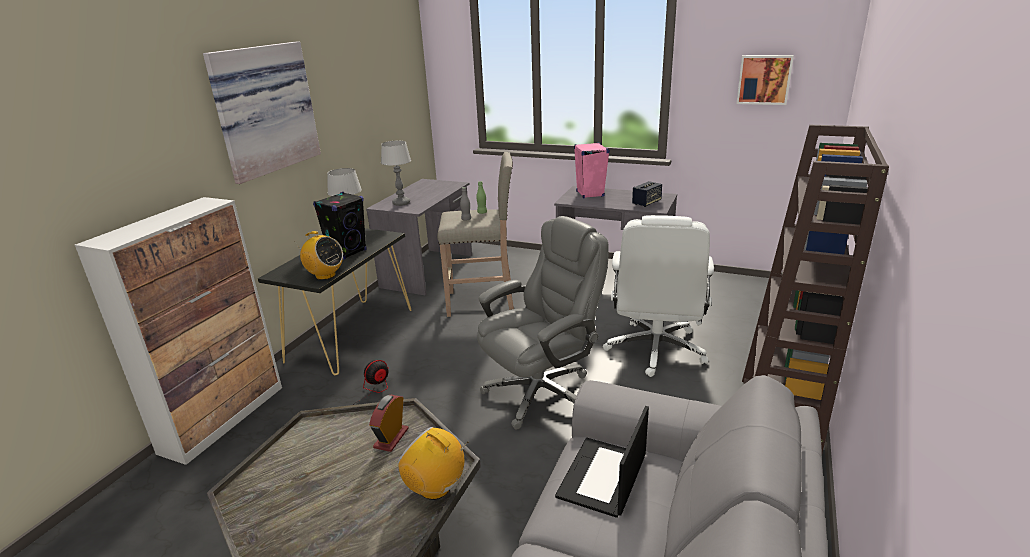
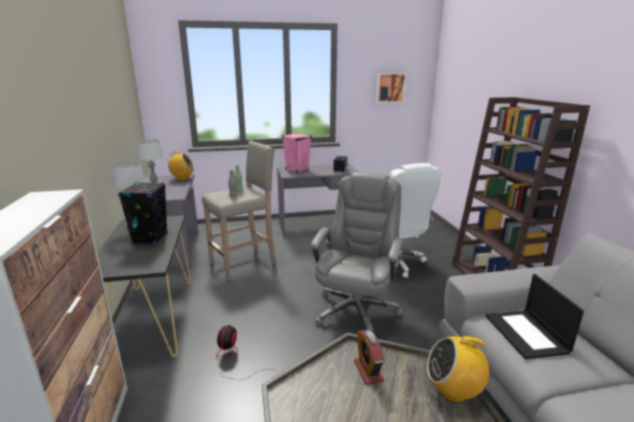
camera: 35 degrees left, 5 degrees down
(263, 109) = (58, 100): picture -> none
(325, 275) = (155, 260): radio -> radio (182, 178)

